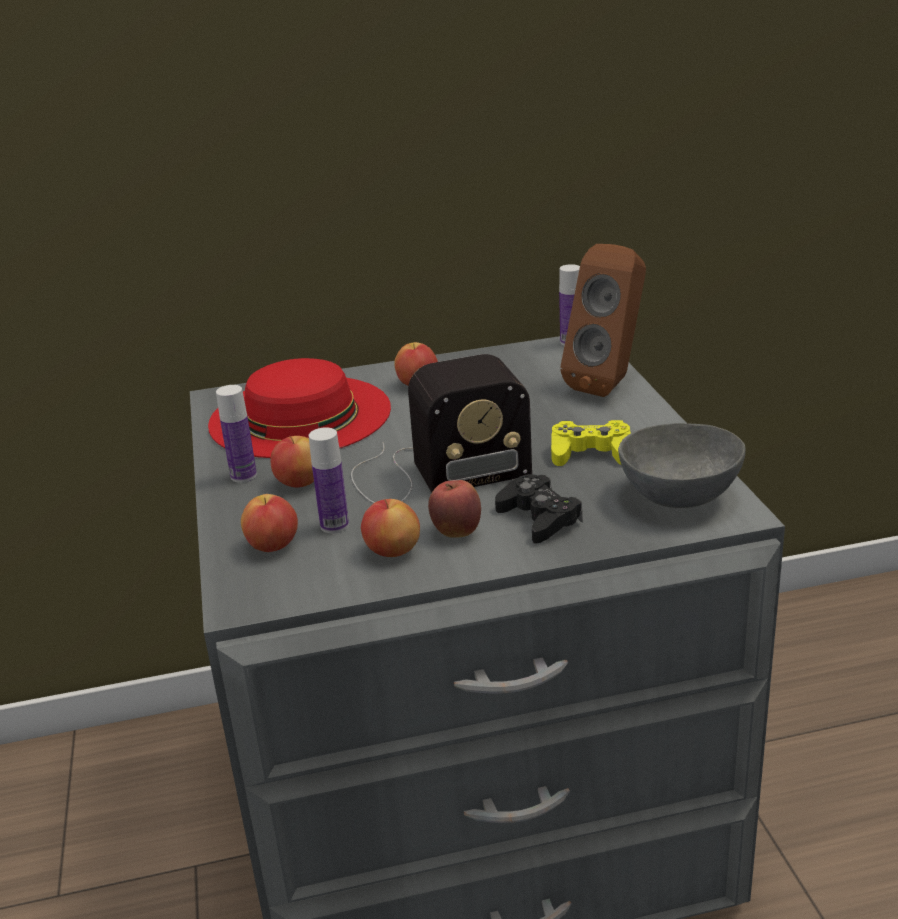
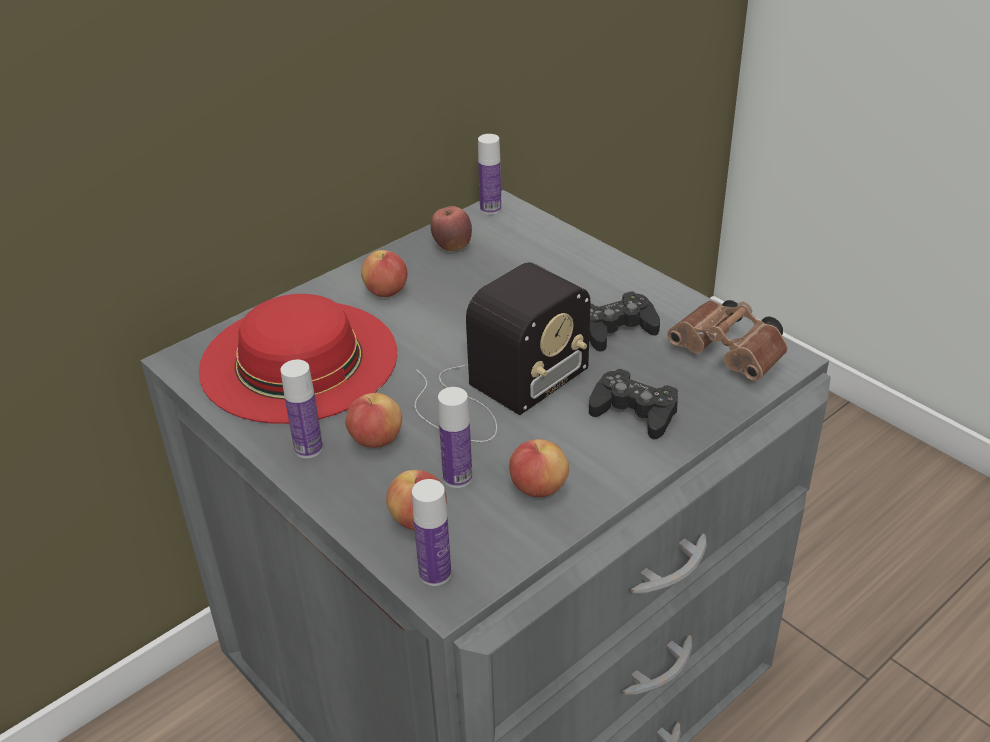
camera: 30 degrees left, 10 degrees up
(245, 586) = (435, 573): none -> bottle
(457, 532) = (577, 449): apple -> apple (452, 247)
(591, 453) = (617, 329): yellow game controller -> black game controller
(610, 384) = (567, 249): brown speaker -> none
(682, 498) = (731, 356): grey bowl -> brown binoculars

